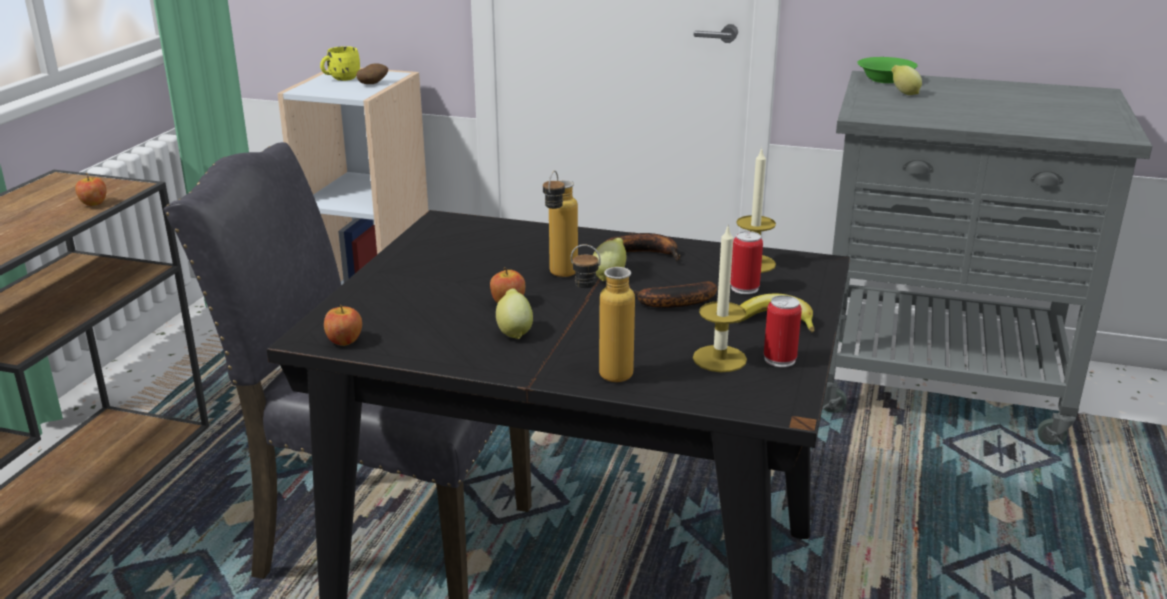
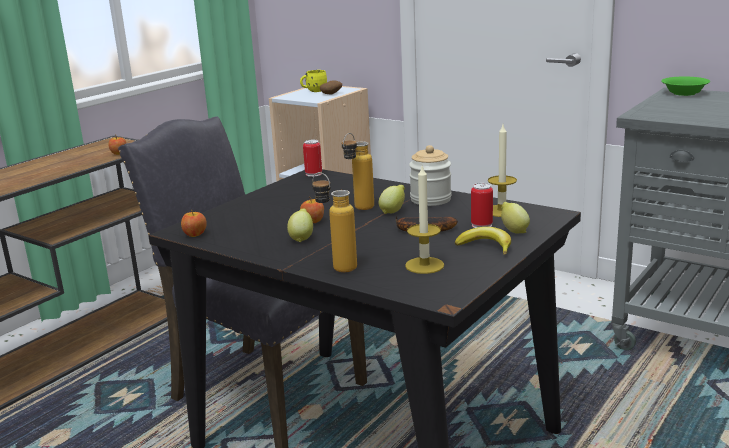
camera: 20 degrees right, 5 degrees down
(646, 253) = (430, 199): banana -> jar
(779, 359) = (467, 269): can -> can (313, 174)
(904, 94) = (689, 102): lemon -> lemon (513, 231)

